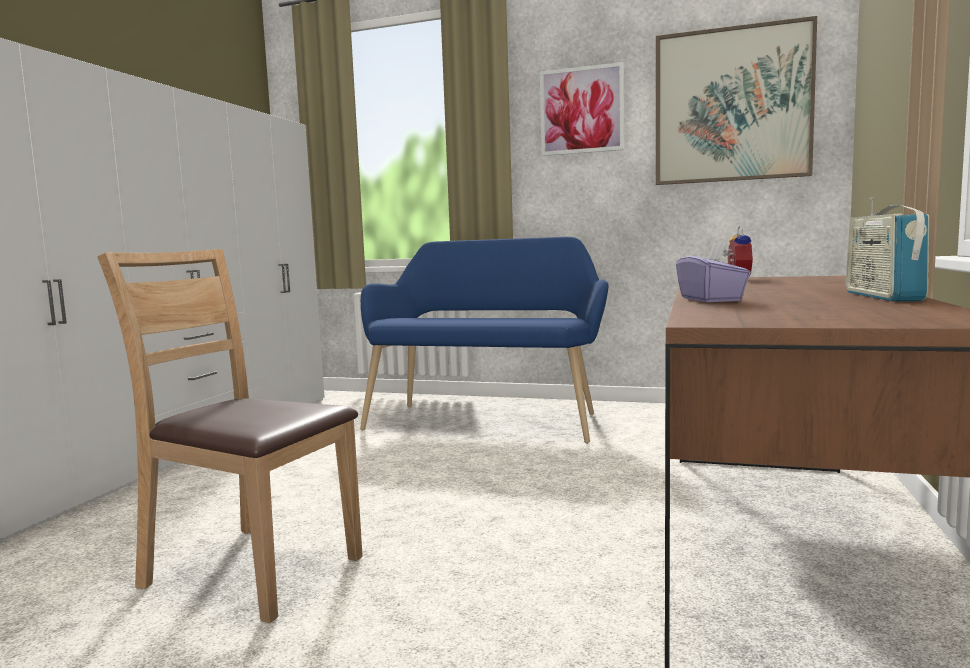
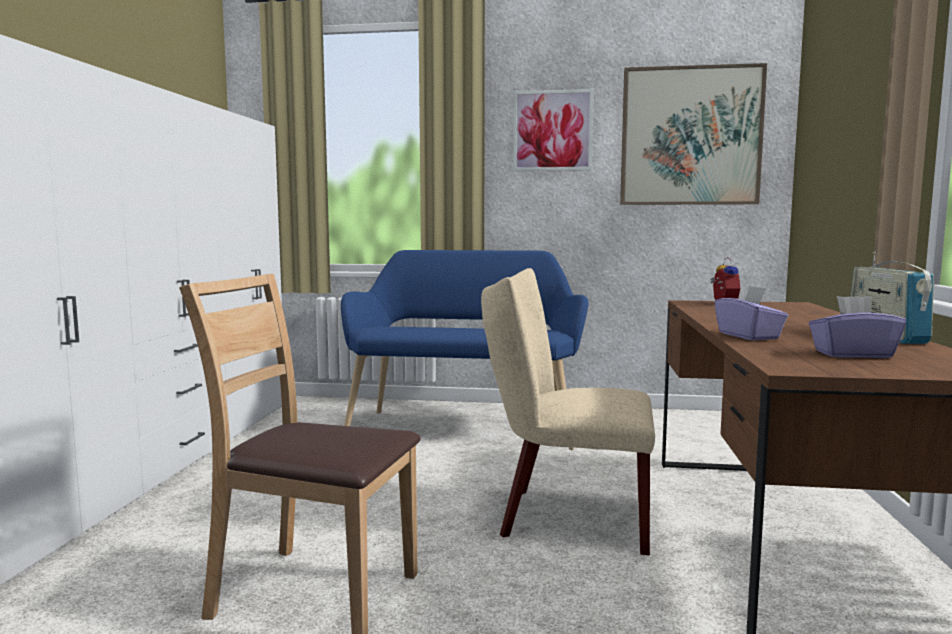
camera: 10 degrees left, 0 degrees up
(545, 508) = (565, 517): none -> beige chair
(807, 310) = (852, 354): none -> purple tissue box

